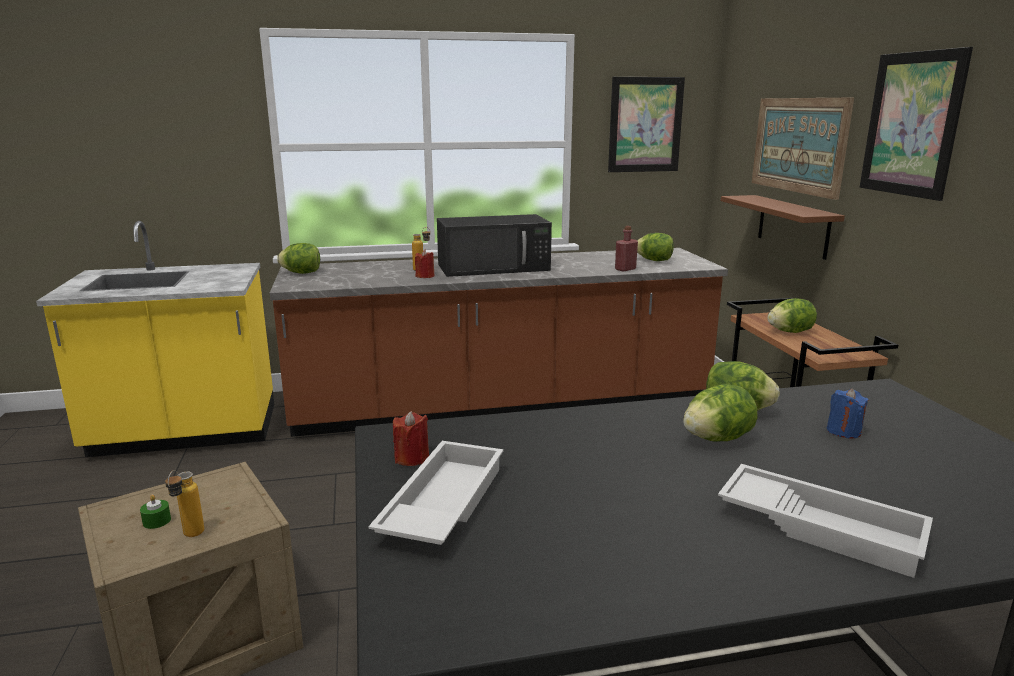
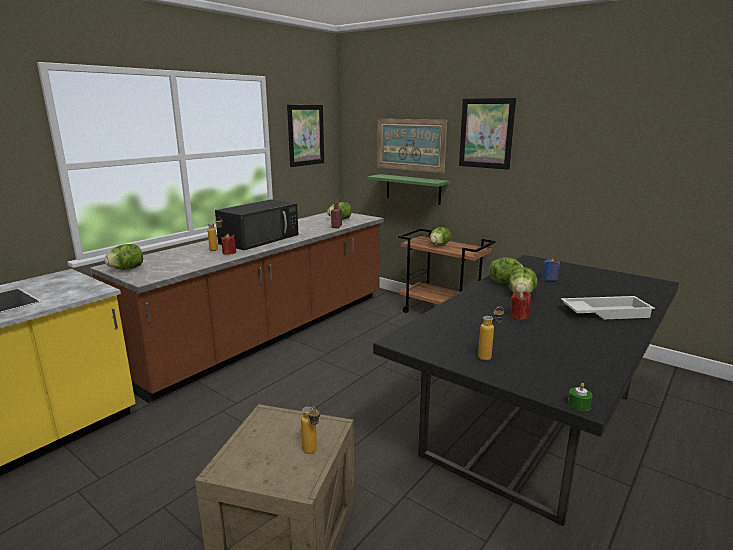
camera: 40 degrees left, 0 degrees up
(157, 521) = (272, 457): green candle -> green candle (579, 405)
(412, 458) = (435, 345): red candle -> red candle (519, 316)
(441, 503) = (489, 356): white tray -> bottle
(793, 226) = (413, 189): brown shelf -> green shelf

